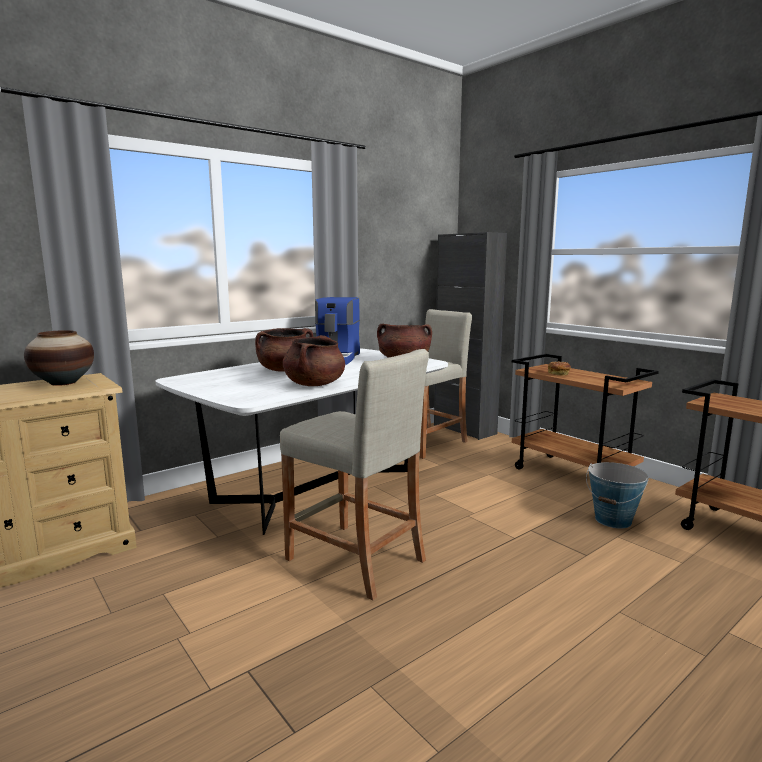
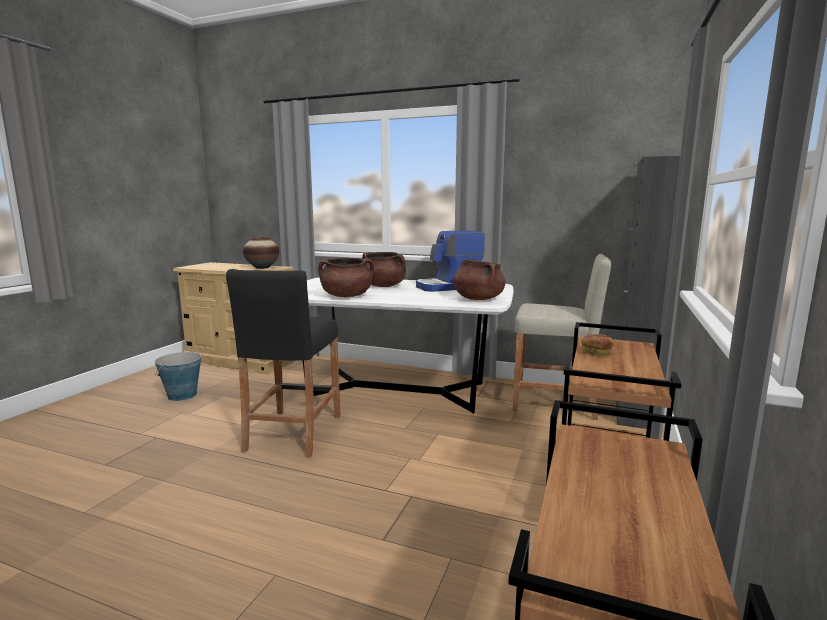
camera: 60 degrees right, 0 degrees up
(355, 560) = (293, 432): beige stool -> black stool
(613, 520) = (496, 550): bucket -> bucket (182, 395)

